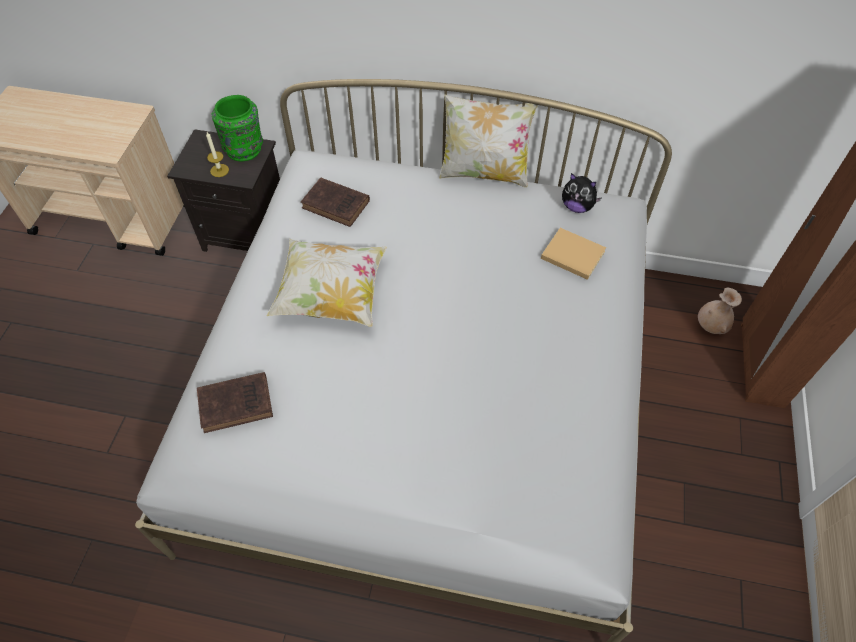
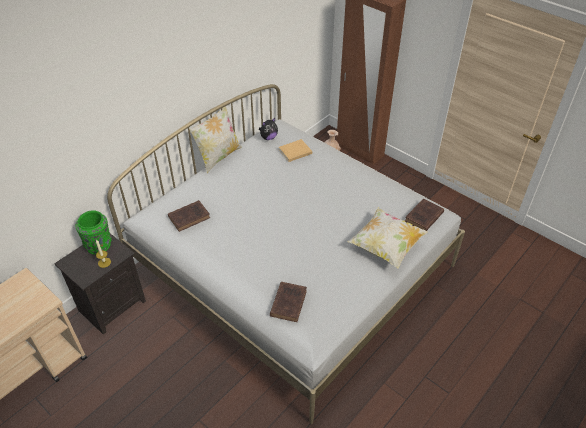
camera: 60 degrees left, 10 degrees down
(331, 296) = (250, 242): pillow -> pillow (386, 246)
(557, 528) = (423, 217): none -> brown book

